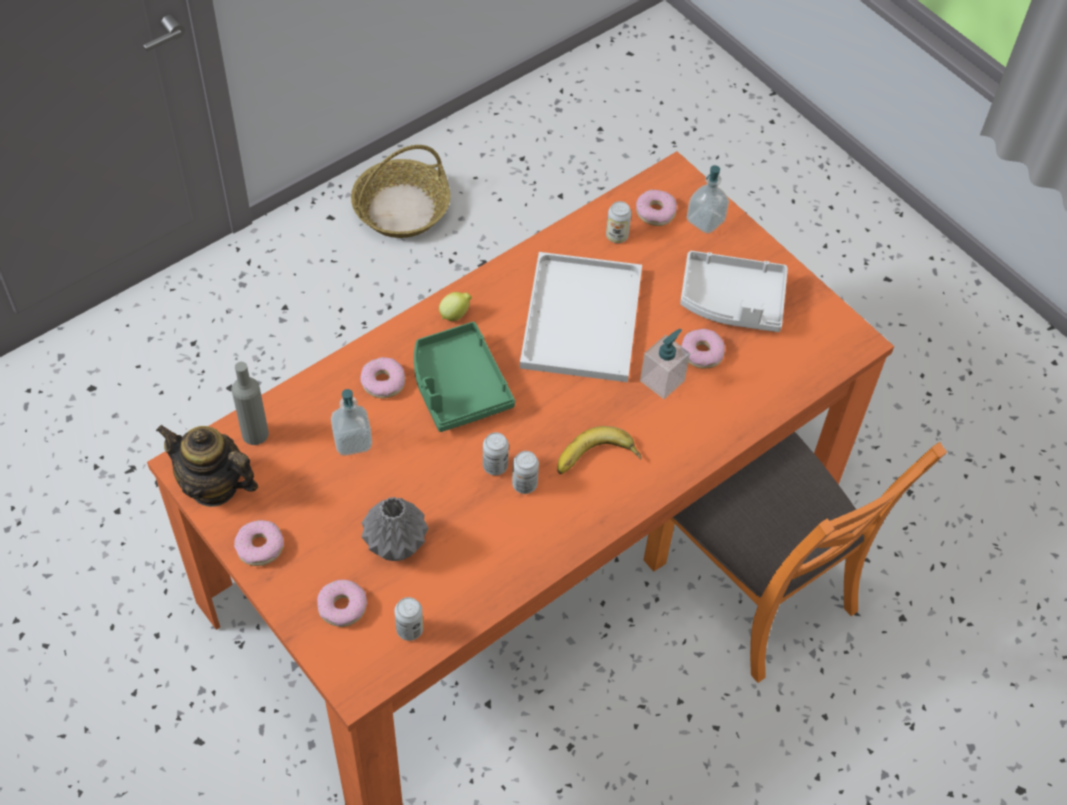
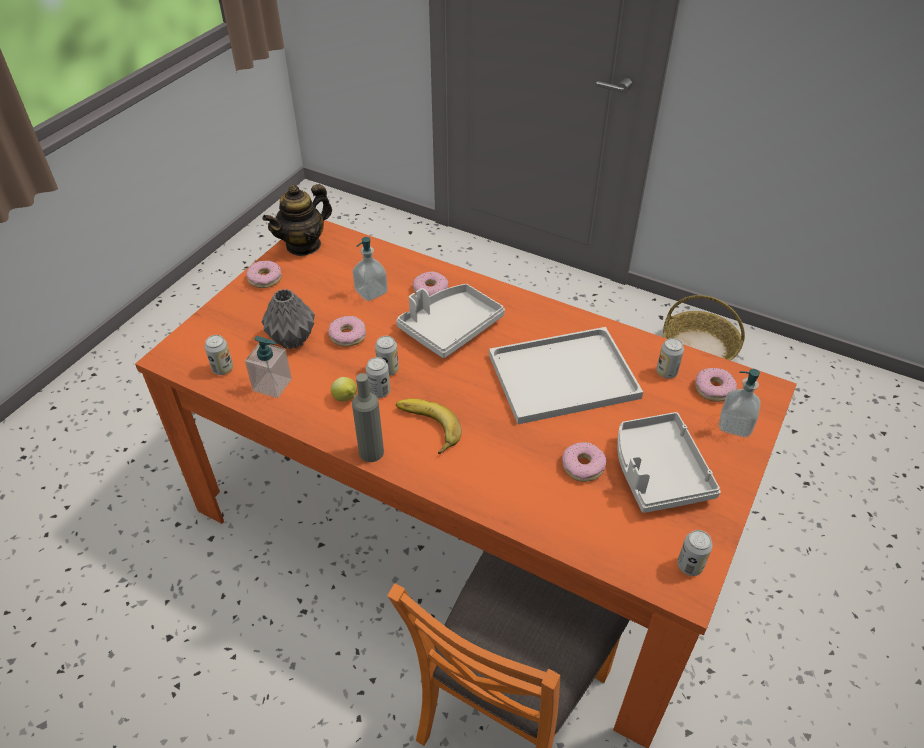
camera: 70 degrees right, 10 degrees down
(213, 486) = (303, 245): teapot -> teapot turned 135 degrees counterclockwise
(255, 433) = (353, 248): grey bottle -> grey bottle (371, 452)
(342, 606) = (231, 330): donut -> donut (348, 336)
(455, 314) = (515, 306): lemon -> lemon (346, 399)
(458, 386) = (450, 328): green tray -> grey tray
(662, 381) = (534, 447): soap dispenser -> soap dispenser (272, 385)
(835, 327) = (689, 566): none -> can

